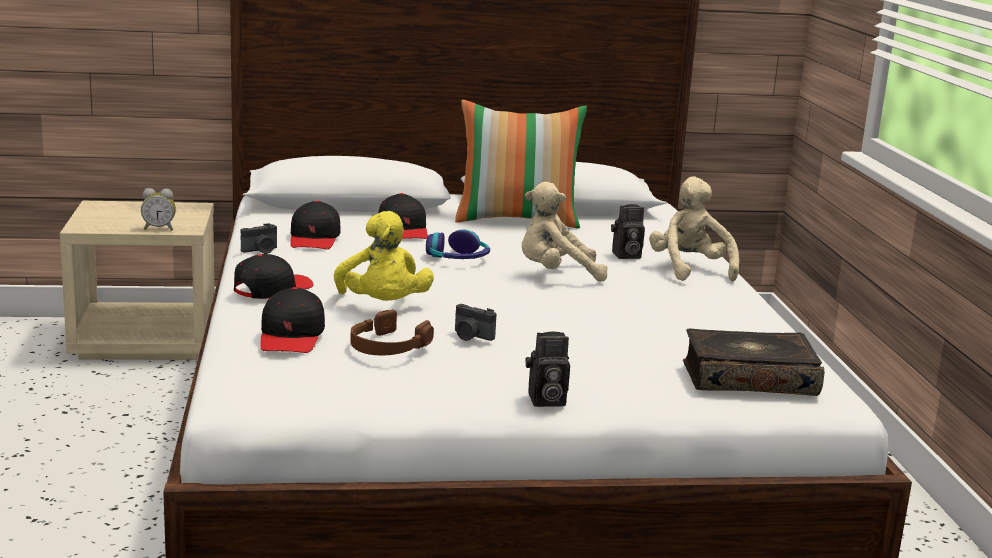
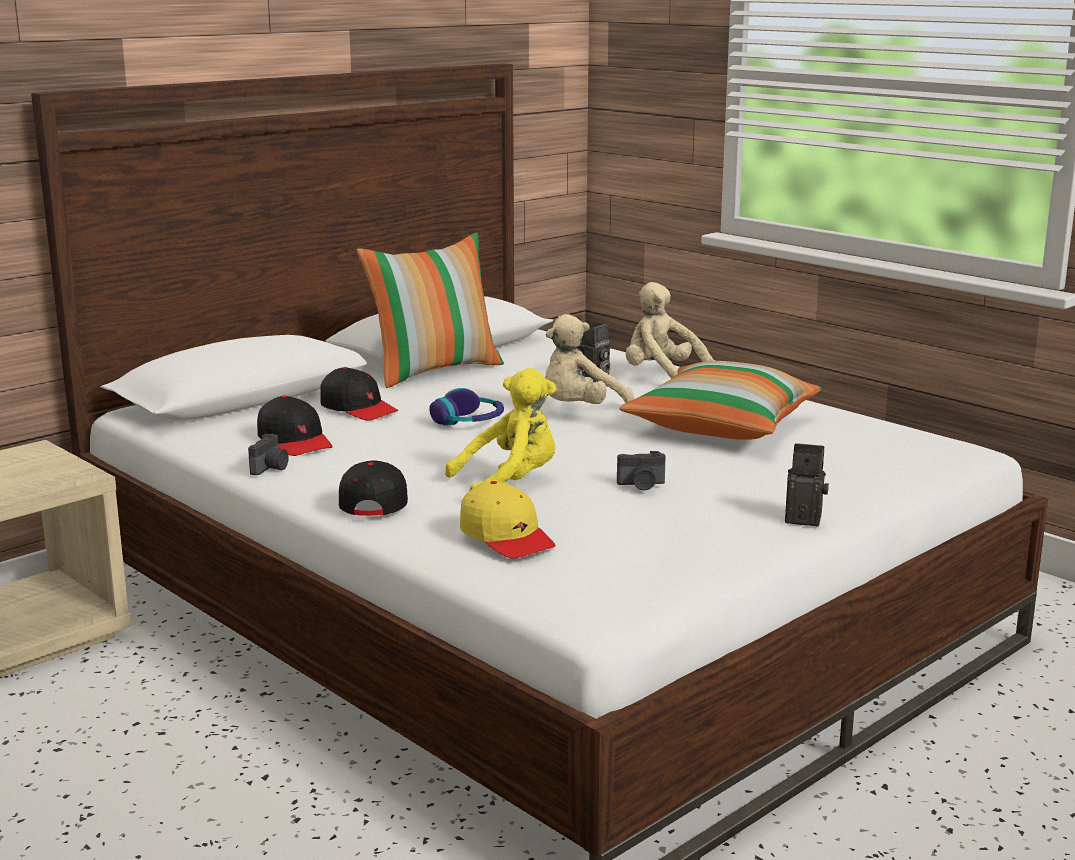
camera: 35 degrees left, 0 degrees up
(159, 228) = (49, 484): alarm clock -> none
(292, 336) = (506, 536): black cap -> yellow cap
(383, 306) = (510, 484): yellow plush toy -> yellow plush toy turned 60 degrees counterclockwise
(387, 346) = (607, 516): brown headphones -> none
(545, 401) = (805, 518): camera -> camera turned 120 degrees counterclockwise
(645, 317) = (721, 426): none -> pillow
(748, 378) = (889, 450): book -> none

